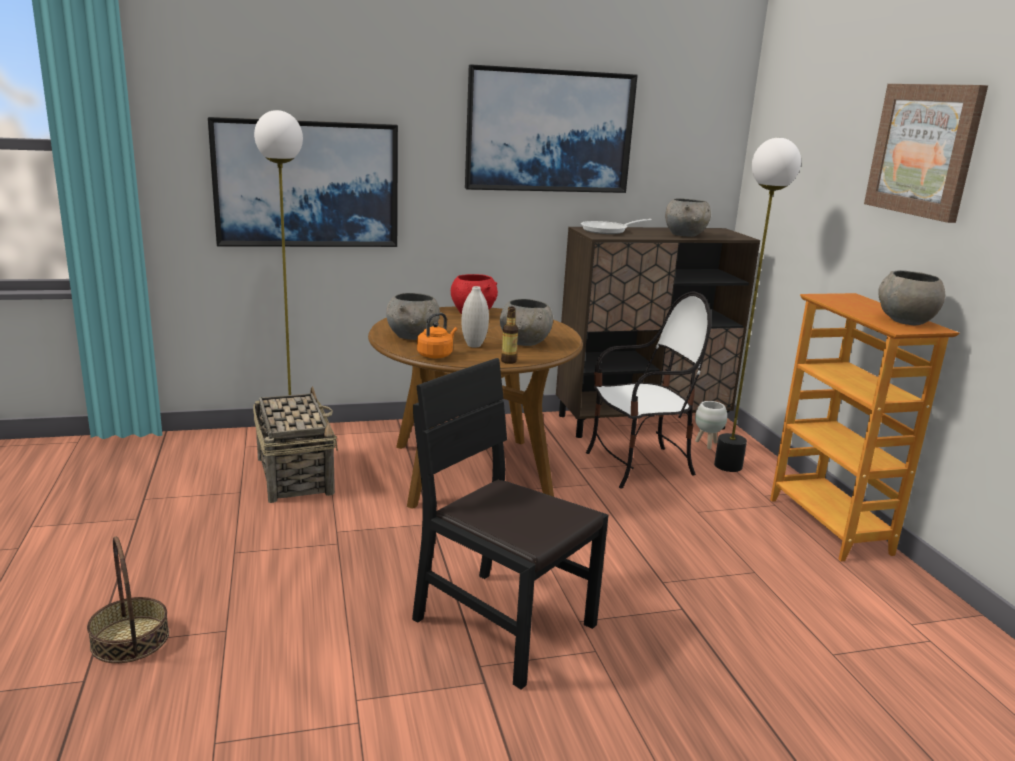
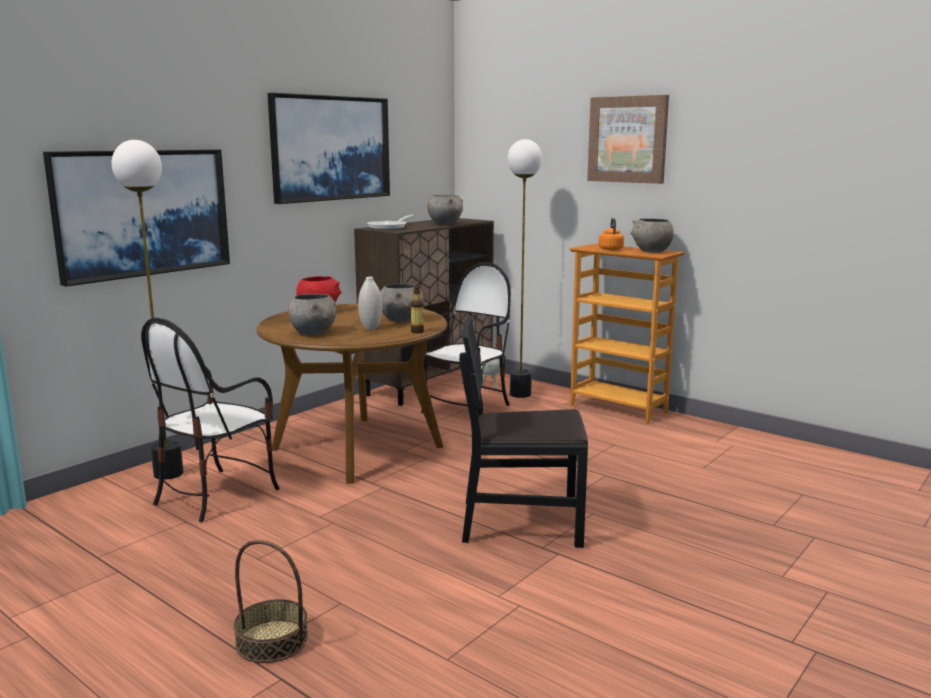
camera: 35 degrees left, 5 degrees down
(295, 475) = (216, 494): basket -> chair
(436, 355) = (359, 339): orange kettle -> orange kettle (610, 249)

